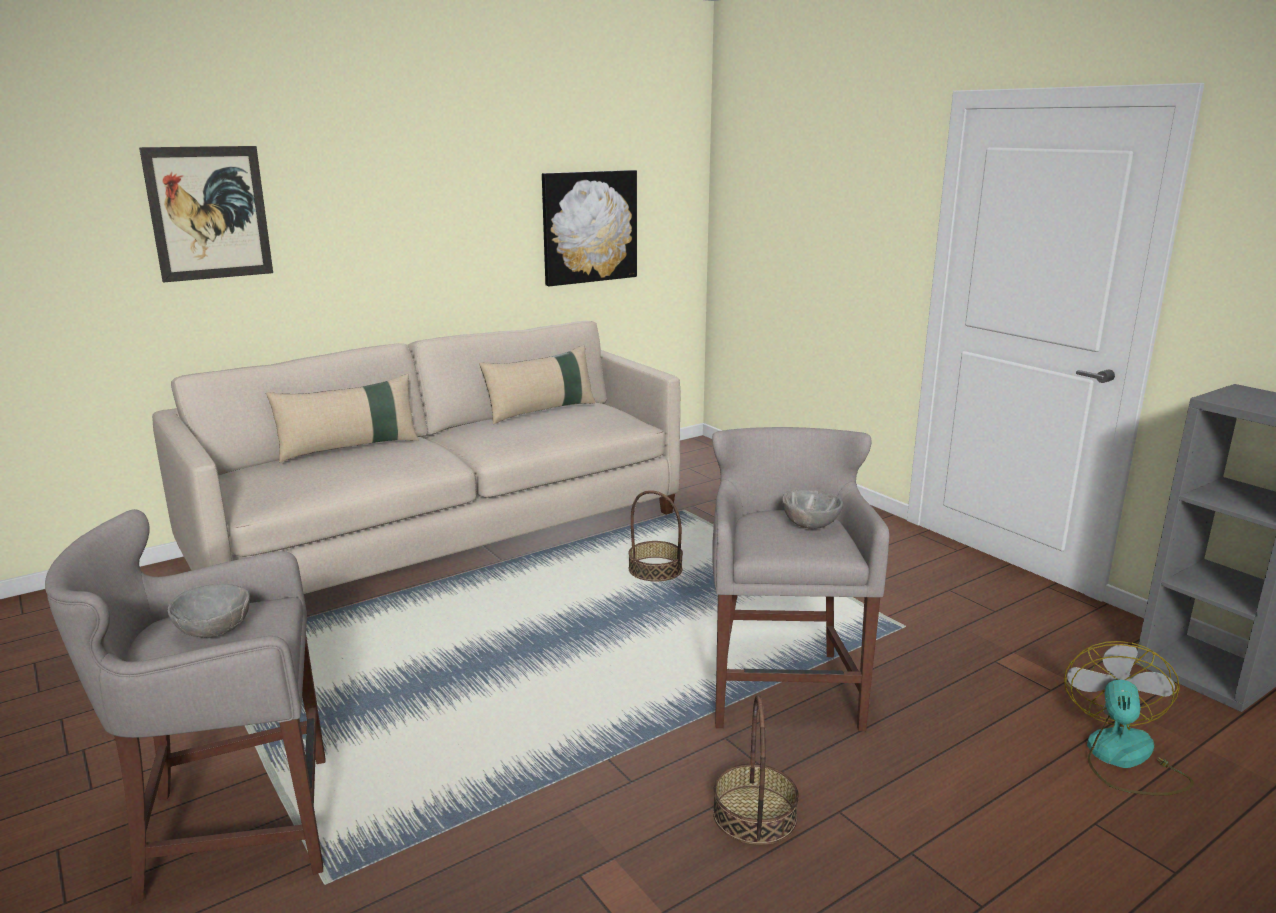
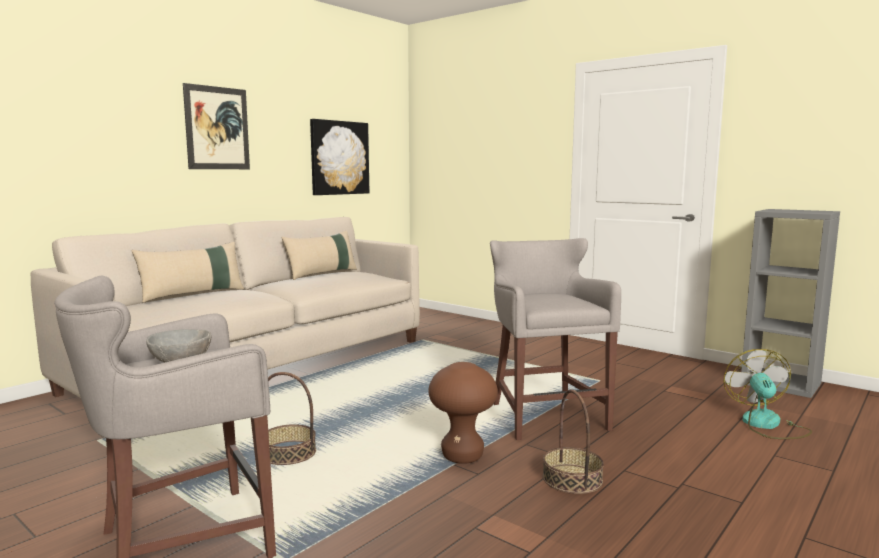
camera: 15 degrees left, 10 degrees down
(209, 213) = (83, 122): picture -> picture (217, 128)
(626, 746) = (462, 456): none -> brown stool
(655, 569) = (422, 368): basket -> basket (288, 453)
(809, 525) = (559, 296): grey bowl -> none

